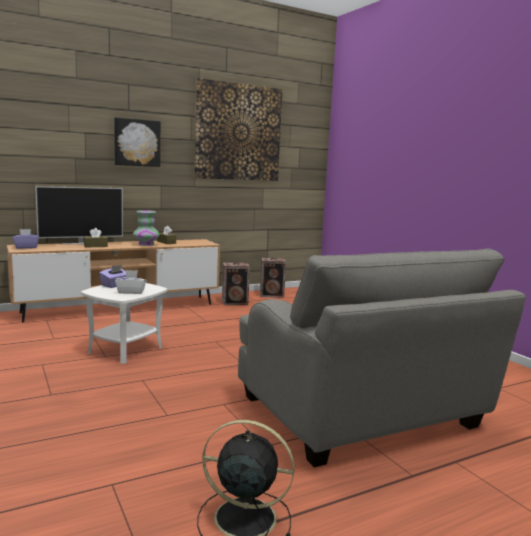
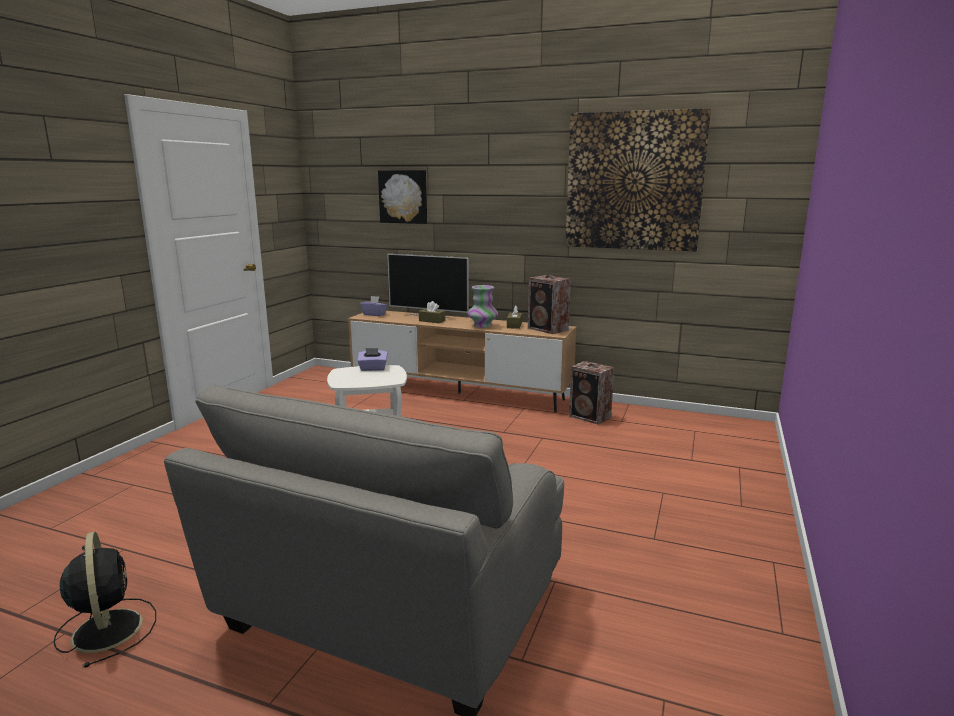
camera: 50 degrees right, 5 degrees up
(131, 292) = (363, 379): white tissue box -> none
(137, 142) = (496, 203): picture -> picture (403, 196)
(272, 295) = (662, 420): speaker -> speaker (548, 329)

